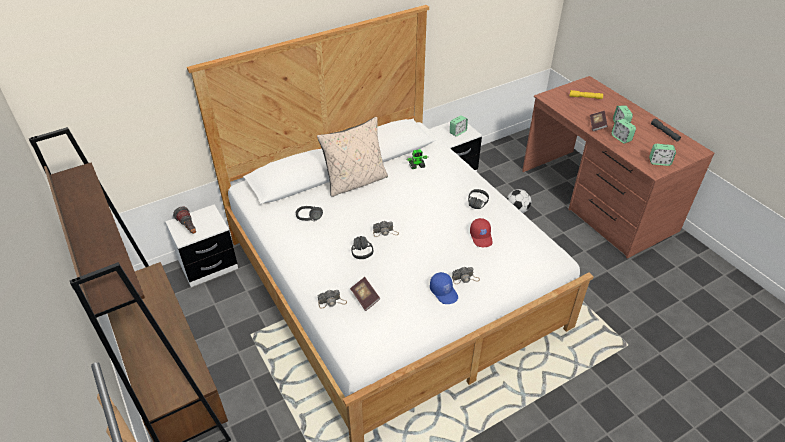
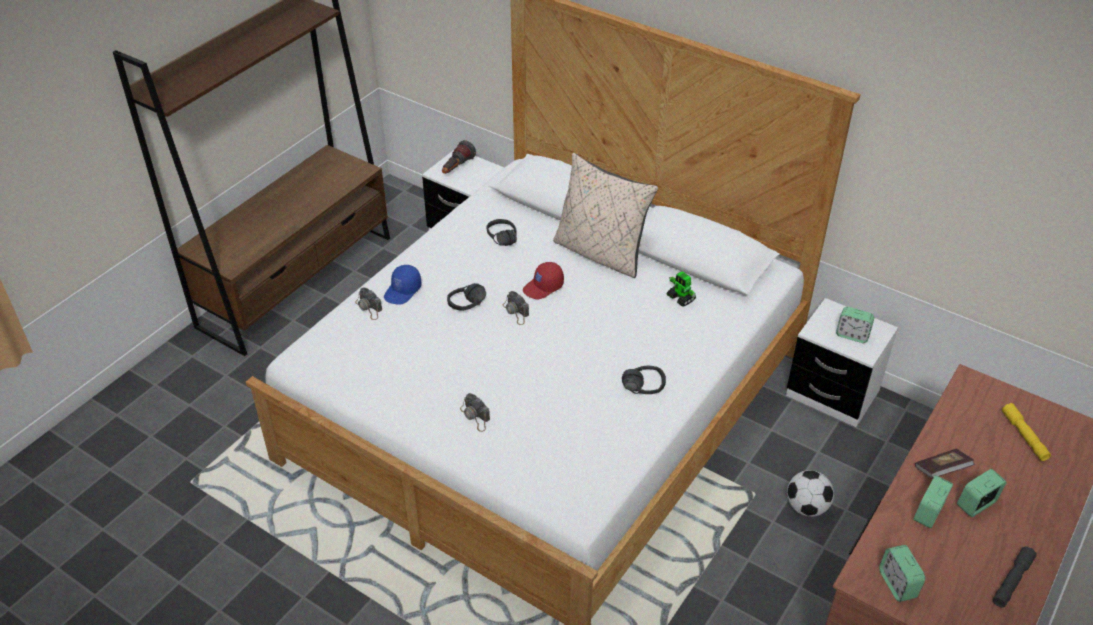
camera: 65 degrees right, 0 degrees up
(365, 298) = (386, 331): book -> none
(444, 292) = (438, 402): blue cap -> blue cap (403, 291)
(481, 237) = (569, 410): red cap -> red cap (543, 287)

